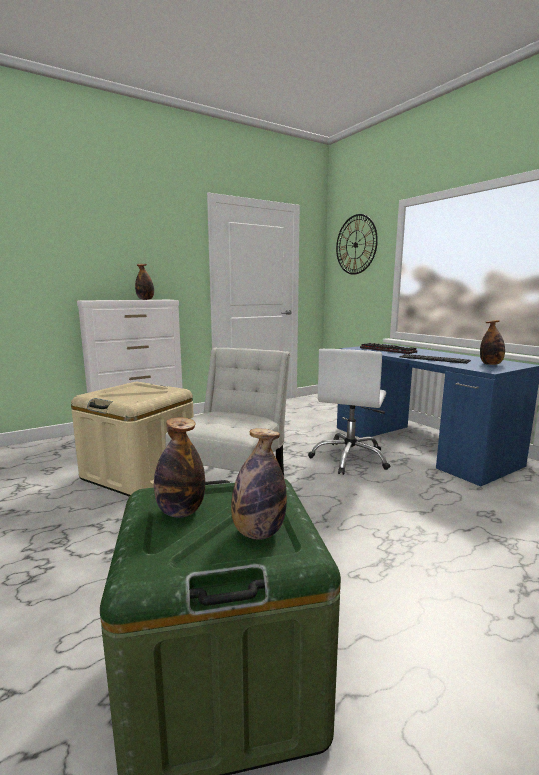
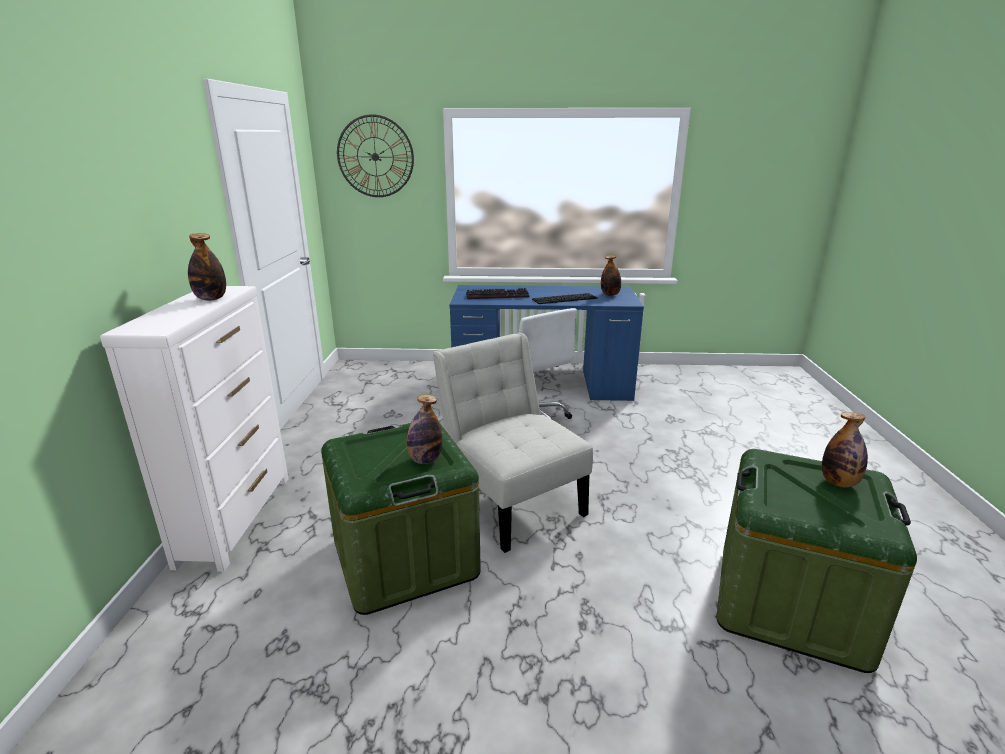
camera: 55 degrees left, 10 degrees up
(139, 473) = (405, 558): beige storage box -> green storage box
(181, 512) = (797, 502): bottle -> bottle (425, 460)

